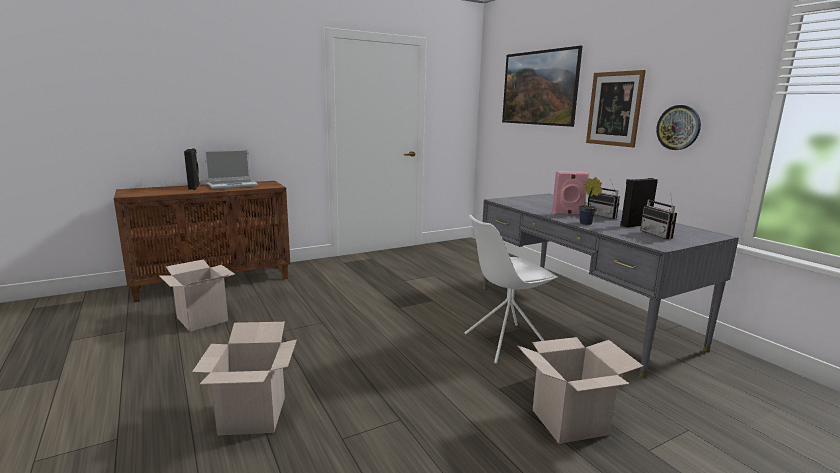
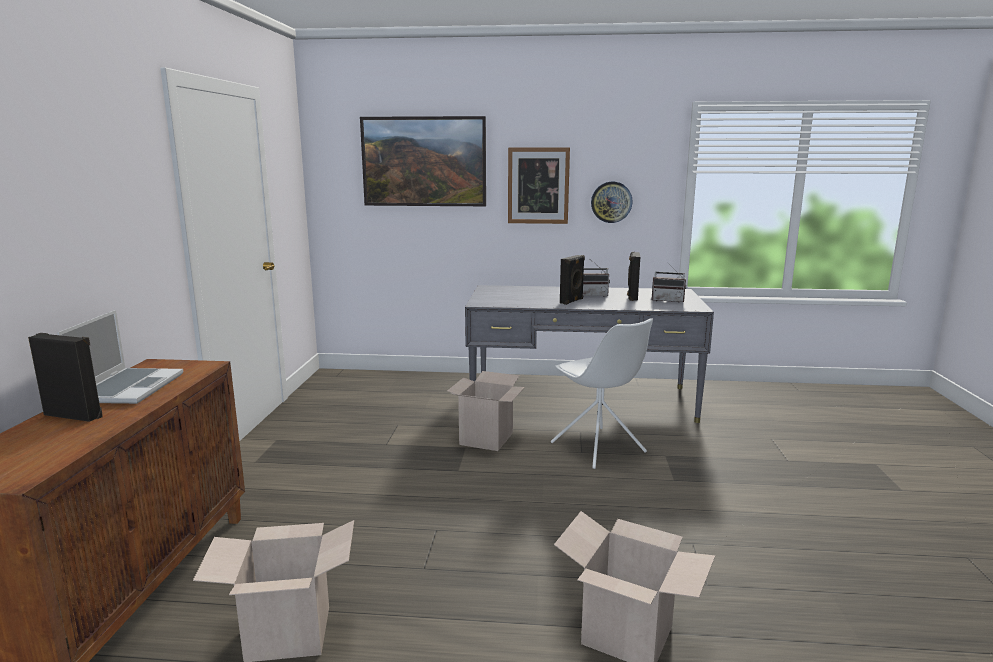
camera: 55 degrees left, 0 degrees up
(505, 343) = (598, 448): white chair -> white chair turned 45 degrees counterclockwise
(568, 214) = (572, 301): pink speaker -> black speaker
(569, 422) = (741, 472): cardboard box -> cardboard box (486, 439)
(587, 223) = (611, 305): potted plant -> none

